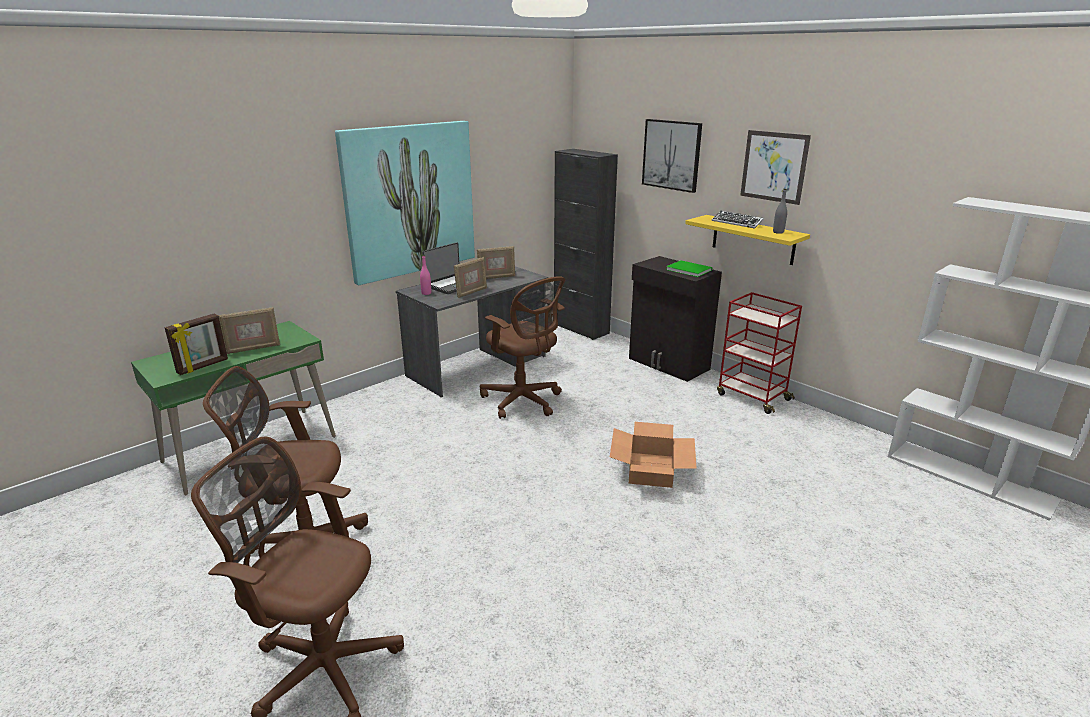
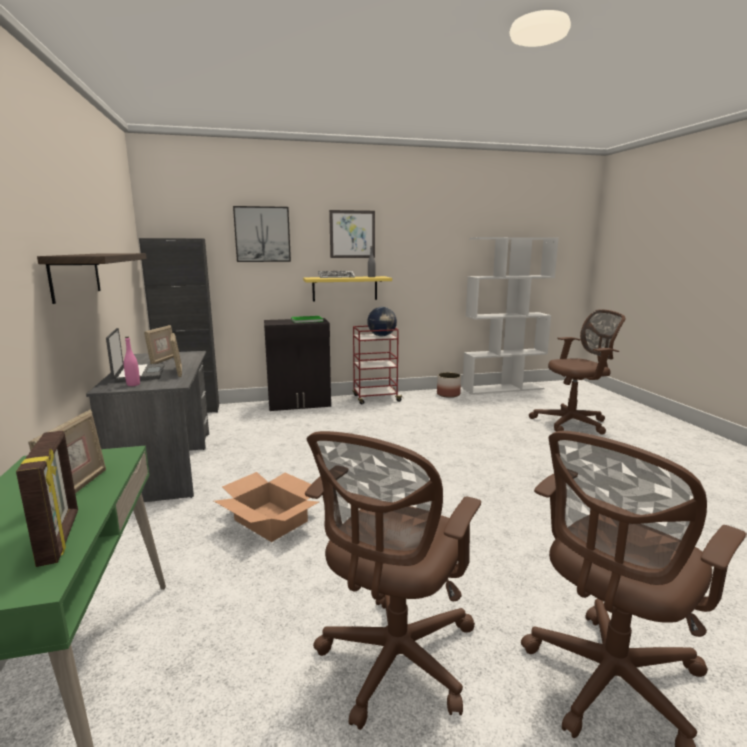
camera: 60 degrees left, 10 degrees down
(409, 200) = (75, 275): picture -> shelf
(523, 401) = (268, 462): brown office chair -> brown office chair (573, 423)
(651, 469) = (424, 447): cardboard box -> cardboard box (271, 520)
(771, 318) = (382, 336): none -> globe
(854, 439) = (448, 394): none -> planter

